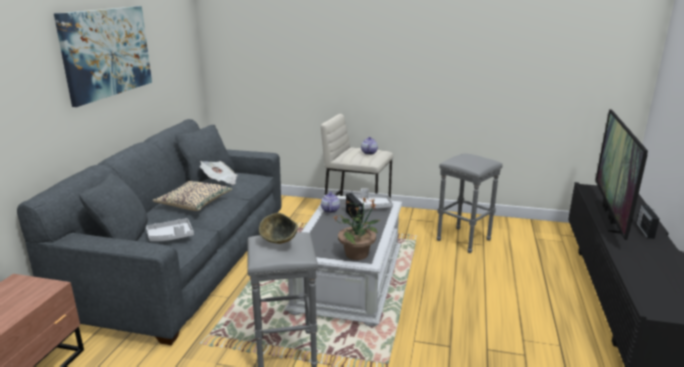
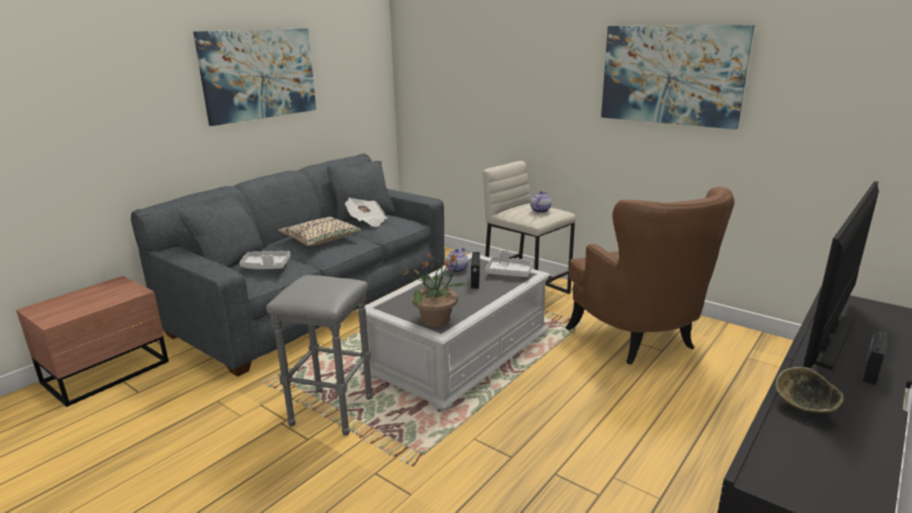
camera: 25 degrees right, 0 degrees up
(280, 243) = (315, 285): bowl -> bowl (804, 410)
(459, 42) = (671, 75): none -> picture
(464, 240) = (639, 340): grey stool -> brown armchair

